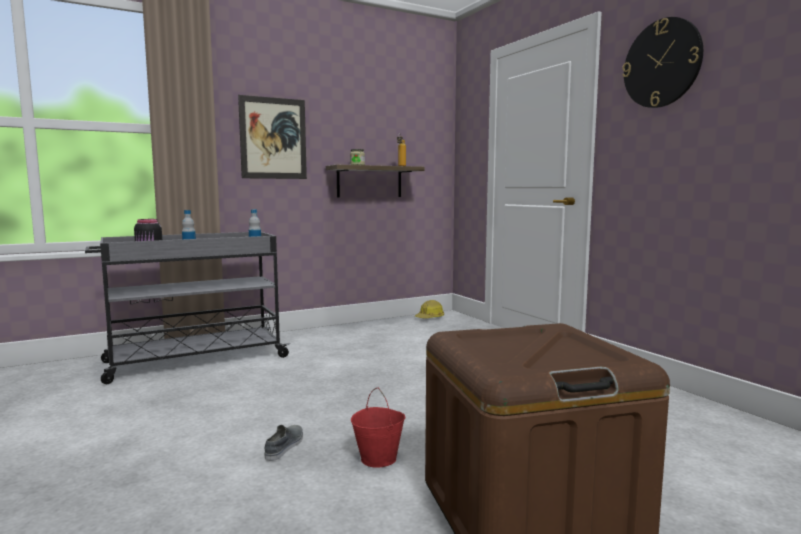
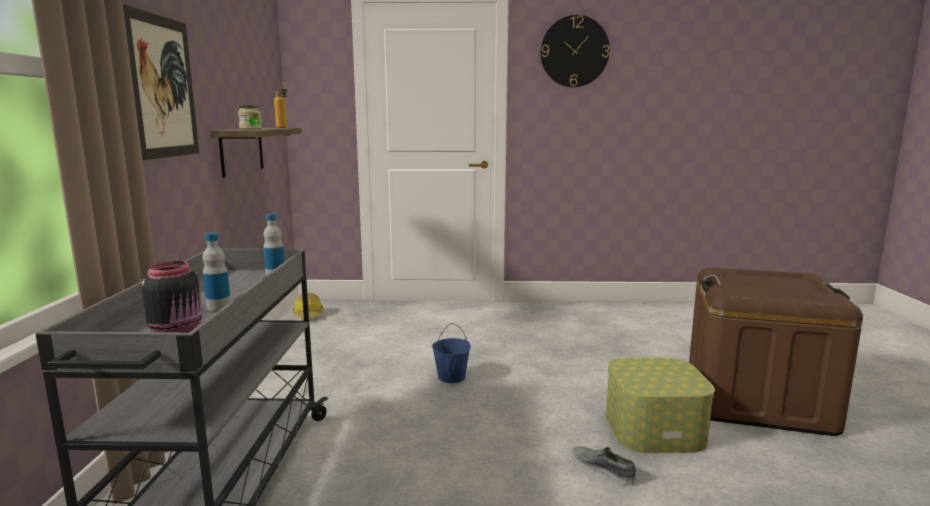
camera: 60 degrees left, 5 degrees up
(379, 459) = (654, 428): red bucket -> storage box
(384, 372) = (451, 377): none -> blue bucket

